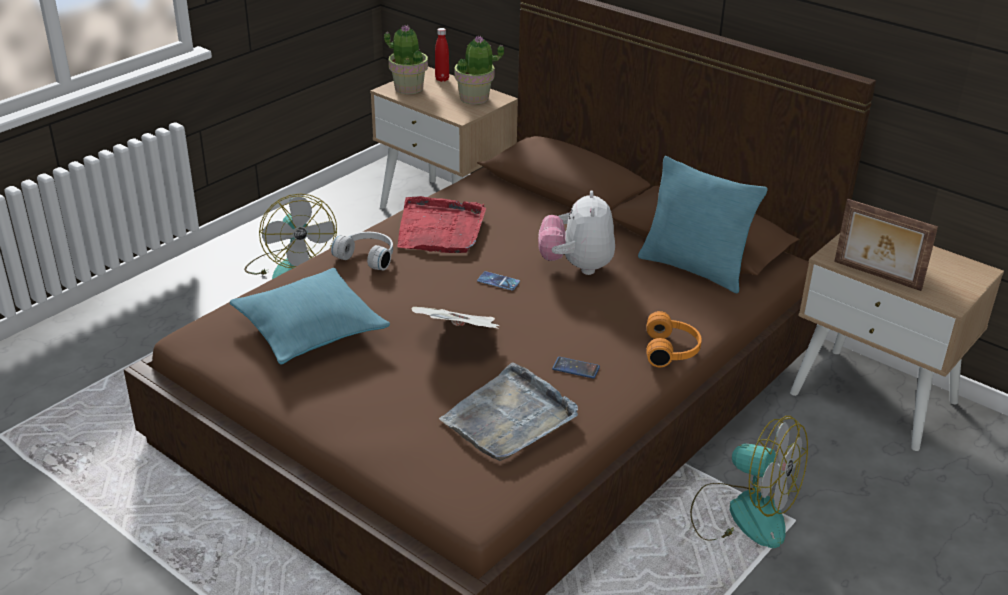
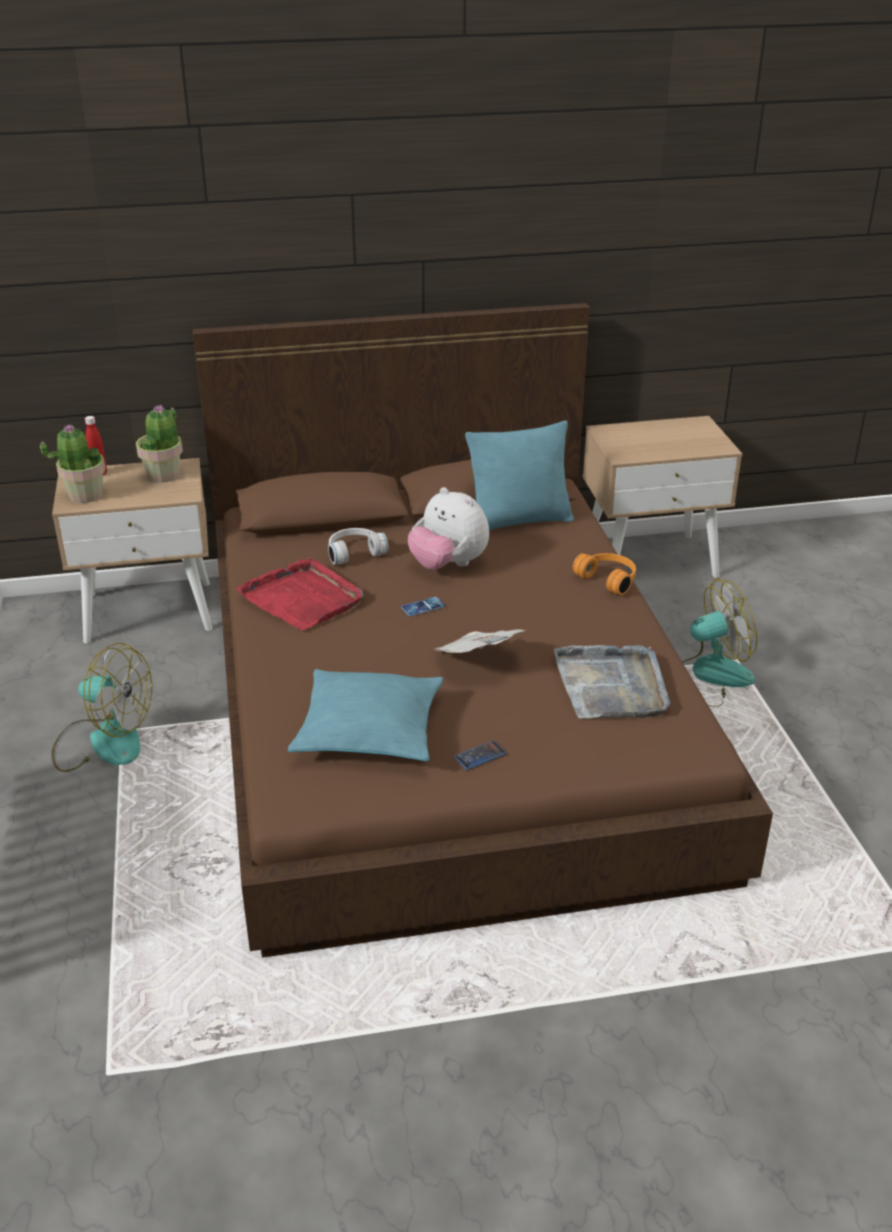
camera: 50 degrees left, 0 degrees up
(368, 257) = (292, 652): white headphones -> white headphones (354, 552)
(576, 368) = (583, 628): phone -> phone (480, 756)
(876, 276) = (664, 454): picture frame -> none

